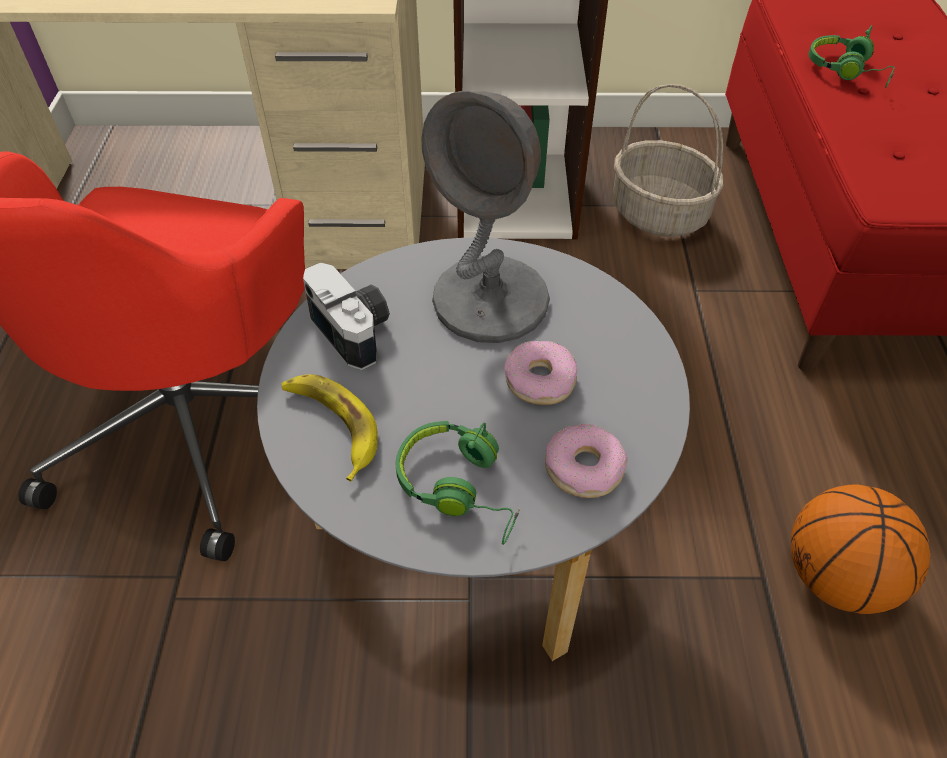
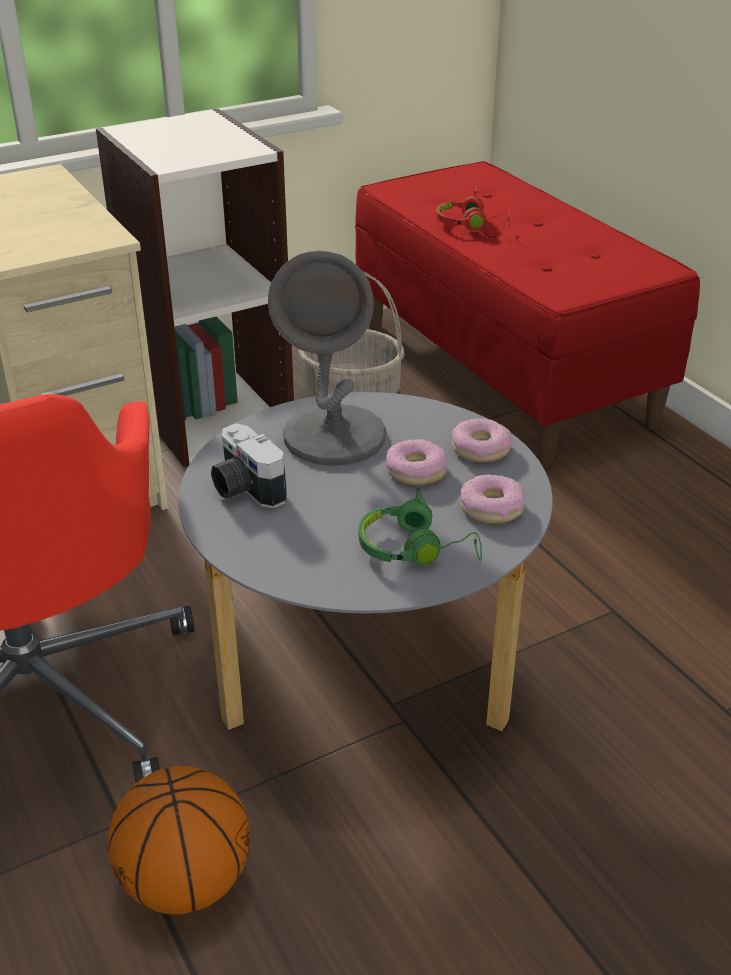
camera: 30 degrees left, 15 degrees down
(332, 425) = (283, 550): banana -> none
(356, 330) = (244, 488): camera -> camera turned 150 degrees counterclockwise
(632, 379) = (480, 448): none -> donut
(836, 577) = (662, 589): basketball -> basketball (186, 882)
(847, 71) = (471, 224): green headphones -> red headphones

